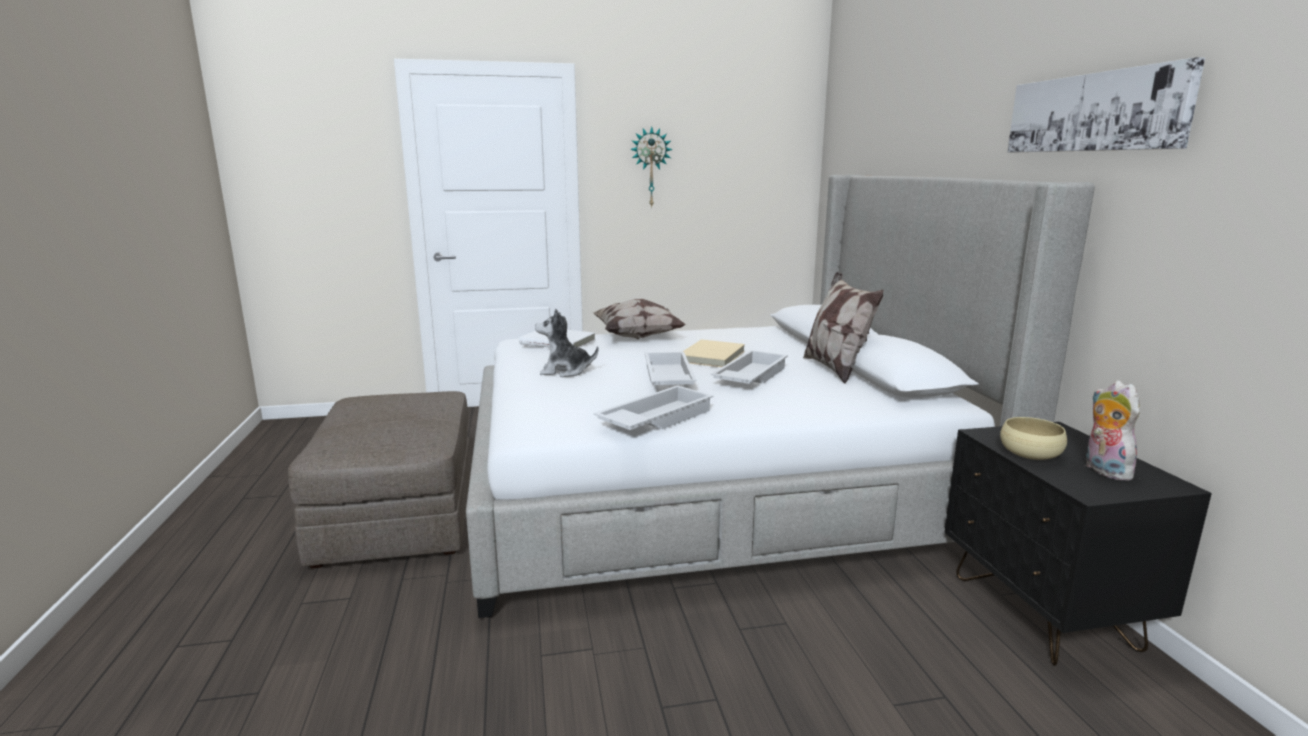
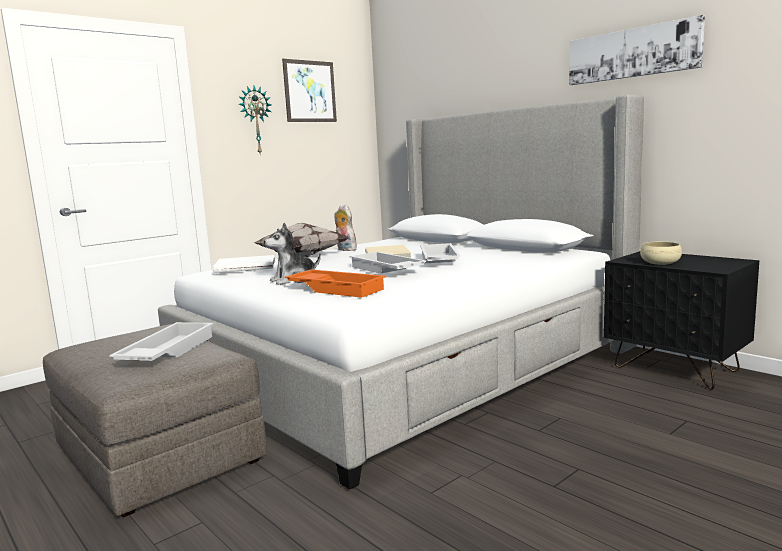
camera: 30 degrees left, 5 degrees down
(572, 396) = (337, 289): none -> orange tray
(655, 419) = (429, 287): white tray -> white tray (166, 351)
(727, 132) = (310, 91): none -> picture
(835, 369) = (481, 249): pillow -> none
(1103, 470) = (703, 262): plush toy -> plush toy (345, 250)

